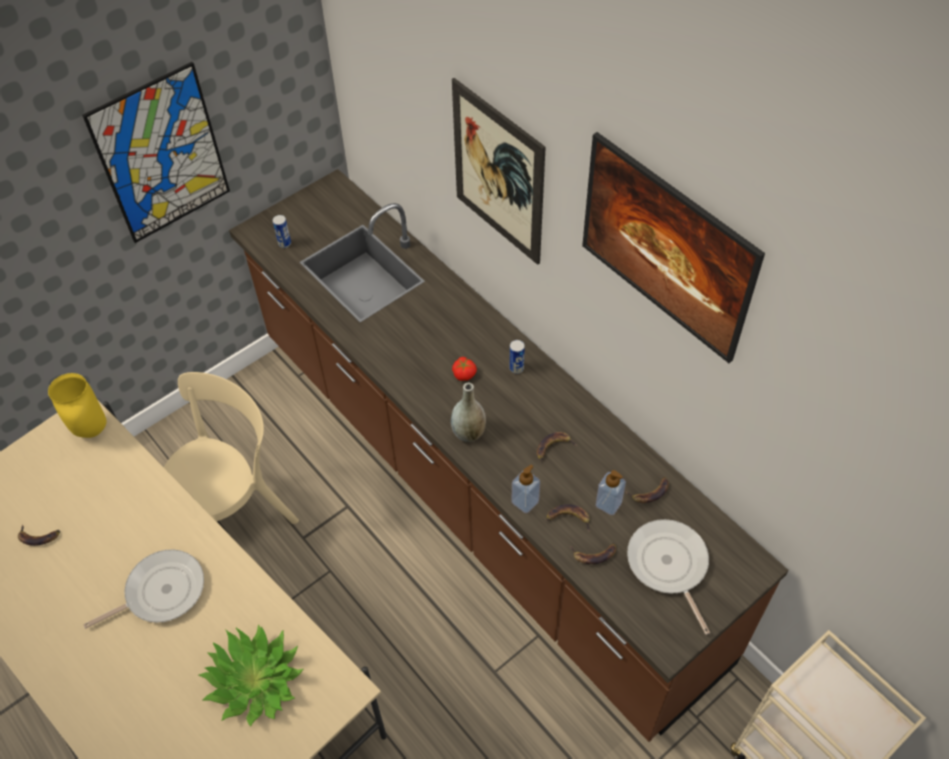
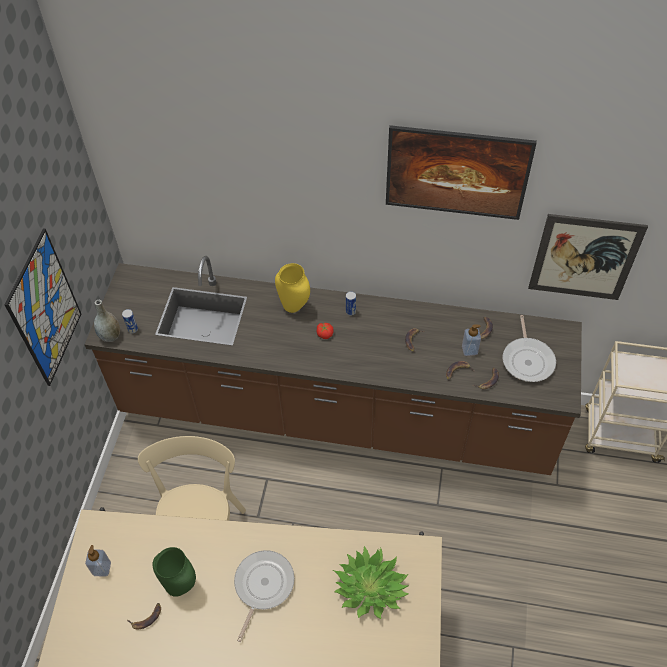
camera: 40 degrees left, 0 degrees up
(90, 430) = (111, 531): yellow vase -> yellow vase (293, 307)
(96, 530) = (181, 584): none -> green vase
(468, 433) = (360, 364): grey vase -> grey vase (110, 336)
(498, 173) = (296, 191): picture -> picture (584, 258)
(525, 501) = (427, 379): soap dispenser -> soap dispenser (102, 568)
(668, 565) = (527, 359): frying pan -> frying pan turned 120 degrees counterclockwise

